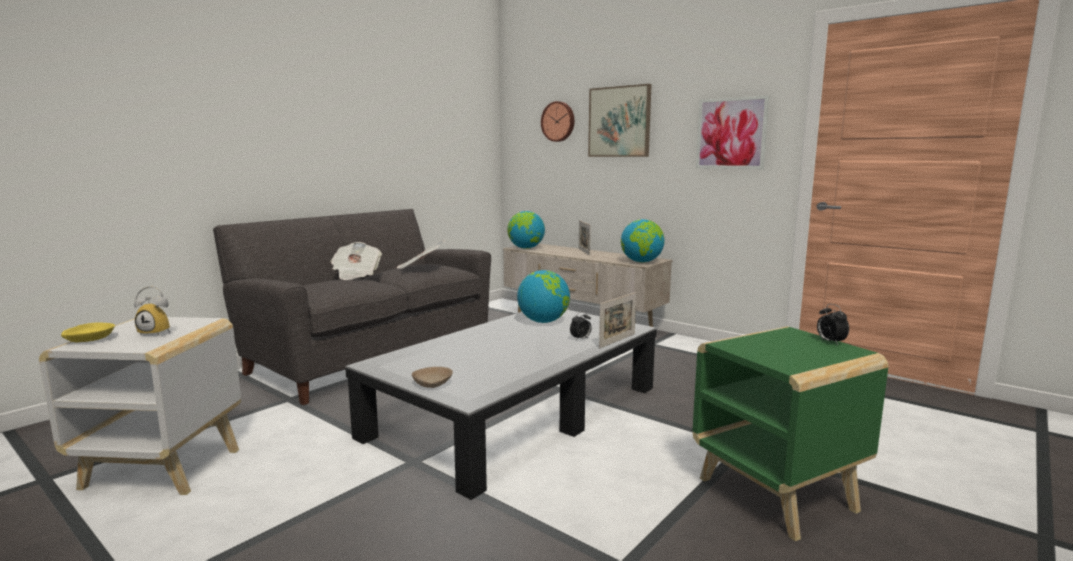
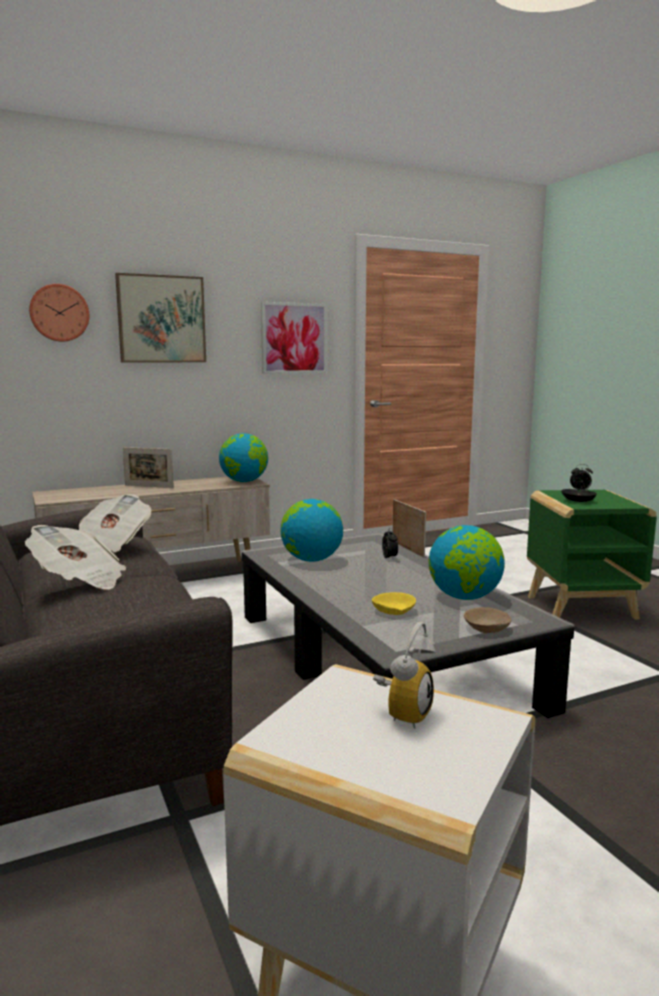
camera: 65 degrees left, 0 degrees up
(89, 340) = (415, 781): yellow bowl -> yellow bowl (394, 611)
(526, 248) = (66, 498): globe -> globe (464, 597)
(760, 343) = (577, 500): none -> black bowl

